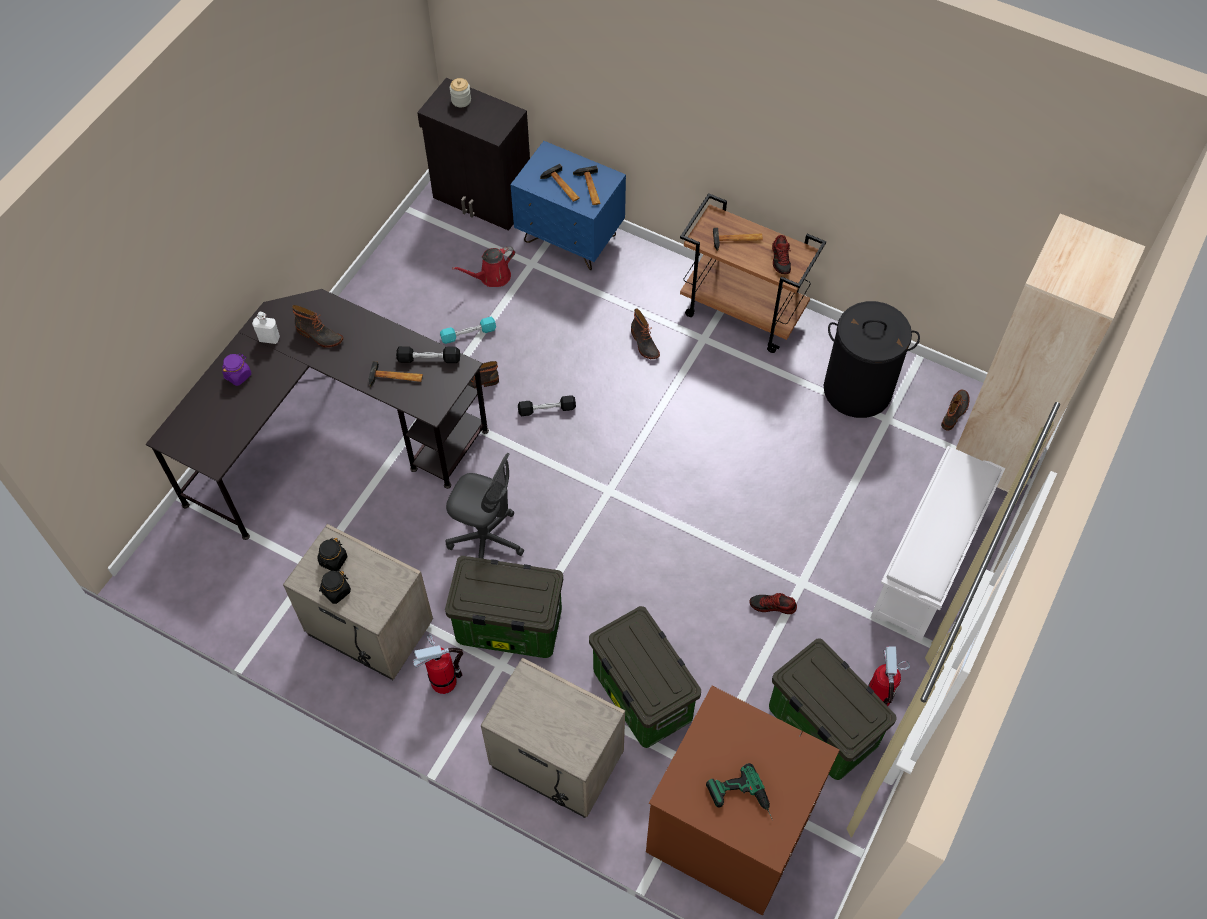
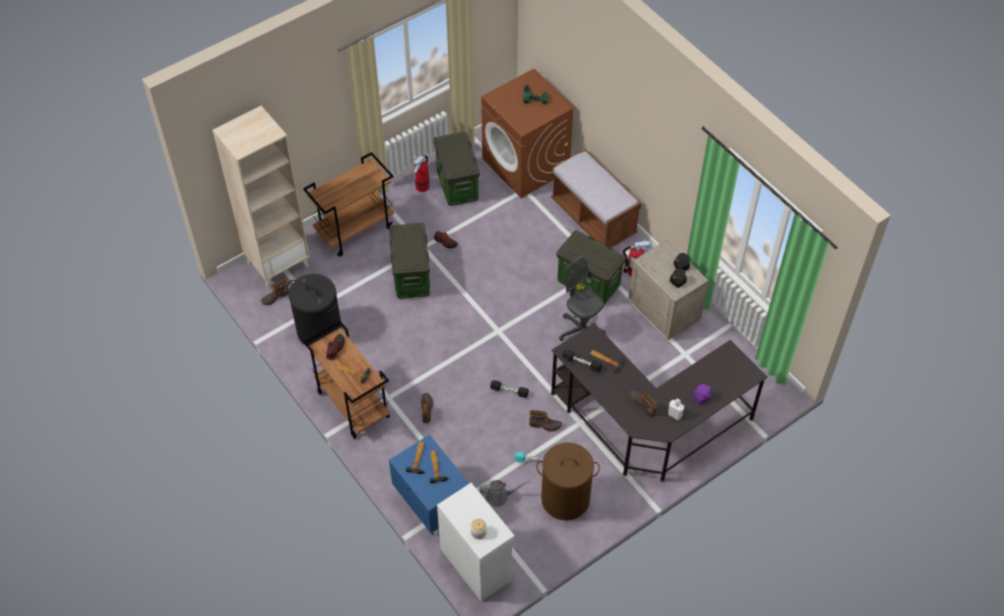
camera: 155 degrees left, 5 degrees down
(408, 304) = (565, 499): none -> brown laundry basket
(482, 199) = (476, 563): black cabinet -> white cabinet
(492, 277) = (499, 496): red watering can -> grey watering can
(555, 762) = (593, 218): beige nightstand -> brown bench
(640, 695) = (537, 229): storage box -> storage box (412, 277)
(925, 568) = (355, 229): white shoe rack -> brown cart

